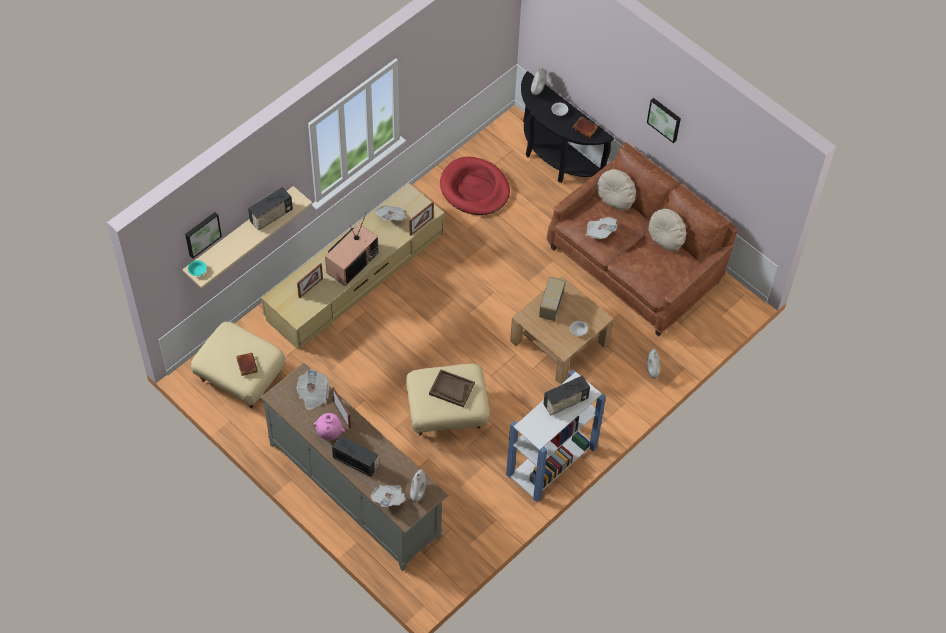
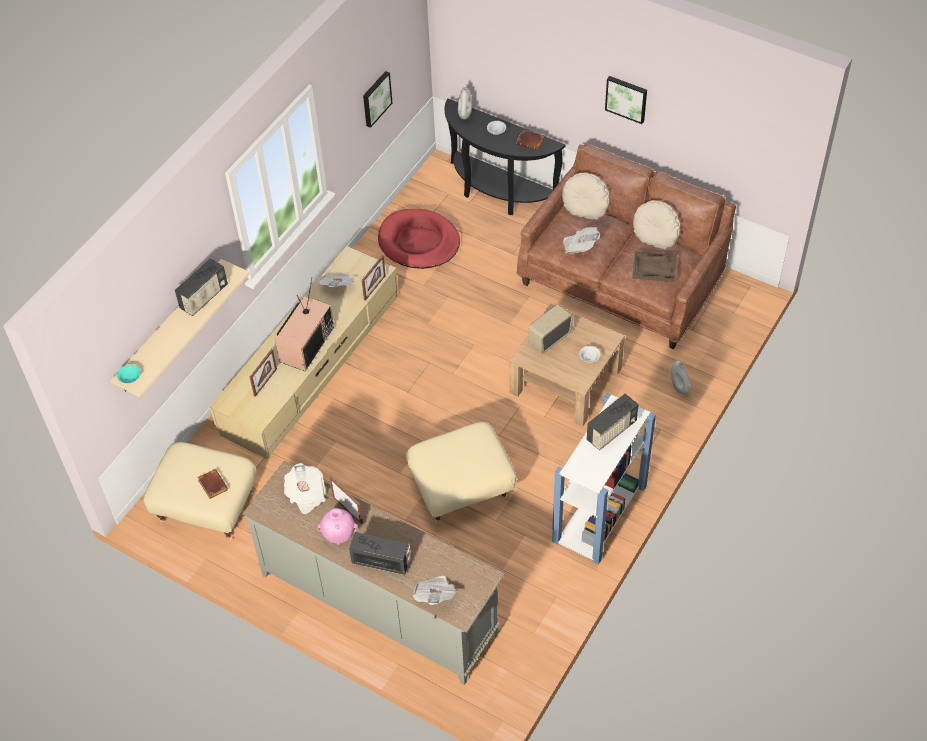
camera: 10 degrees left, 5 degrees down
(202, 234) = (126, 329): picture -> picture (375, 98)
(418, 492) = (468, 579): white vase -> none
(451, 389) = (464, 455): brown tray -> brown tray (654, 267)
(550, 306) = (549, 338): radio -> radio turned 45 degrees clockwise

